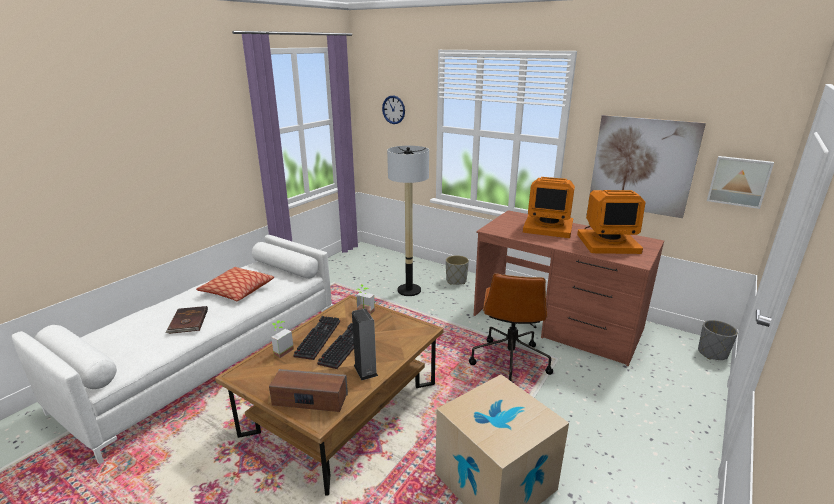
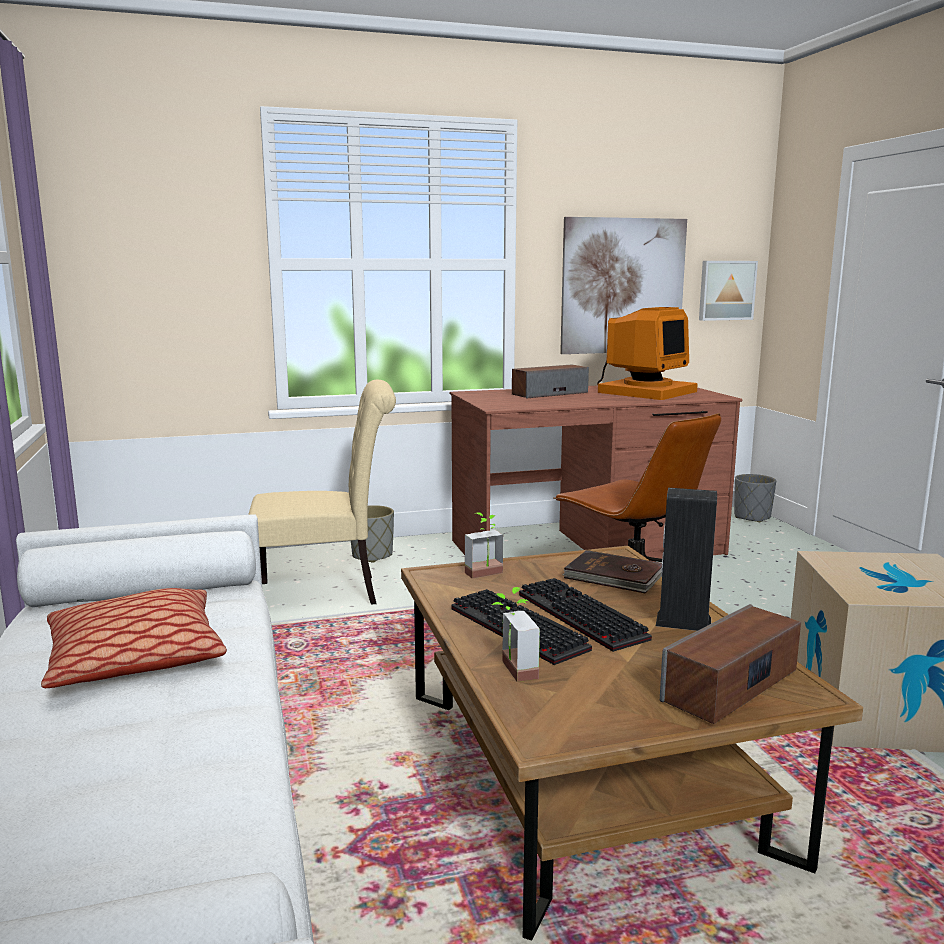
camera: 50 degrees left, 10 degrees down
(188, 322) = (173, 747): brown book -> brown book (614, 576)
(393, 109) = (150, 233): wall clock -> none
(409, 290) = (326, 592): floor lamp -> beige chair
(548, 227) = (549, 393): monitor -> speaker

